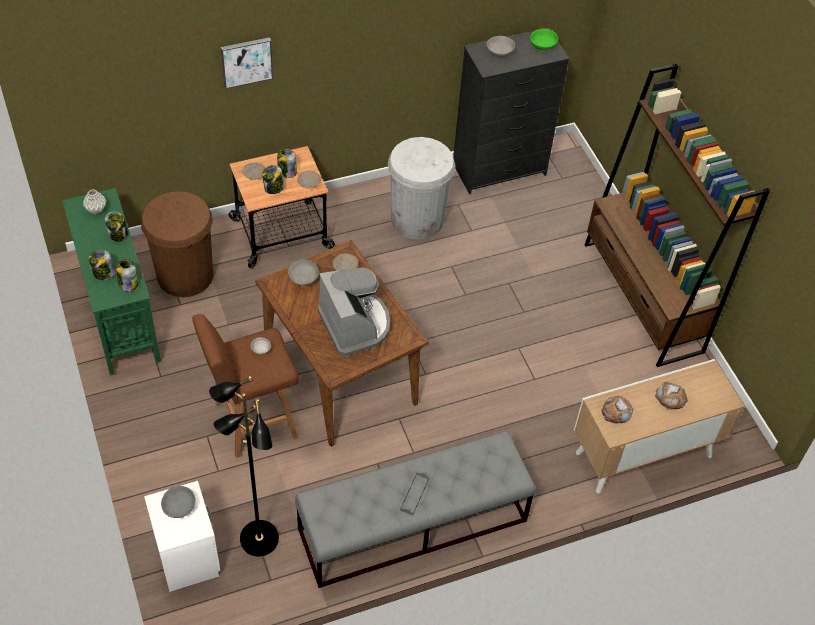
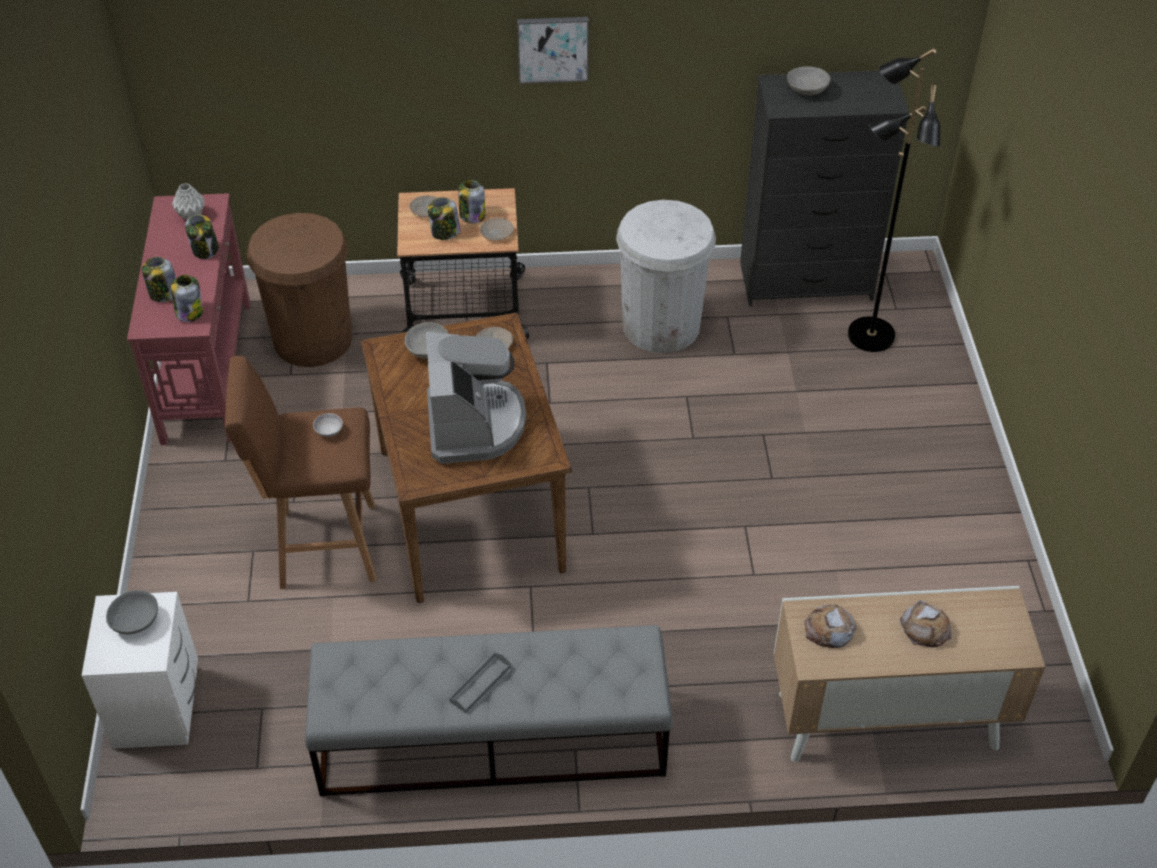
camera: 20 degrees right, 5 degrees down
(120, 312) = (208, 369): green console table -> red console table
(246, 61) = (426, 40): picture -> picture (553, 48)
(258, 539) = (263, 707): black floor lamp -> black floor lamp (869, 336)
(543, 45) = (876, 91): green bowl -> none
(642, 297) = (963, 494): brown bookcase -> none

